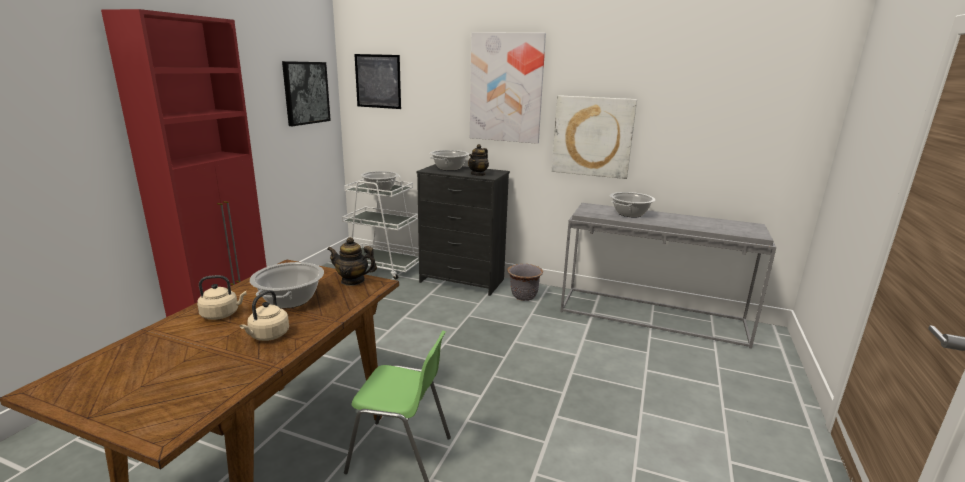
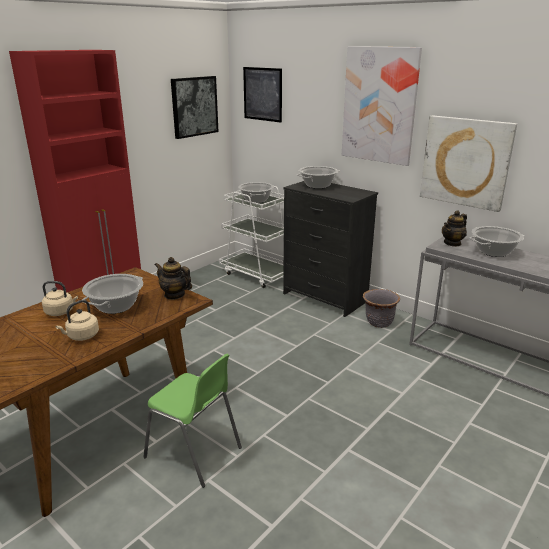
camera: 20 degrees right, 5 degrees up
(478, 174) = (341, 195): teapot -> teapot (452, 243)

